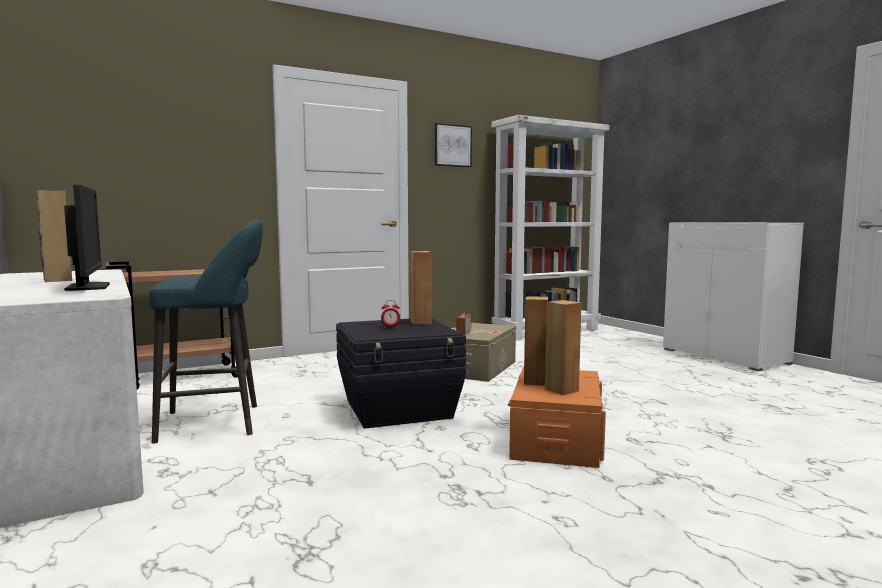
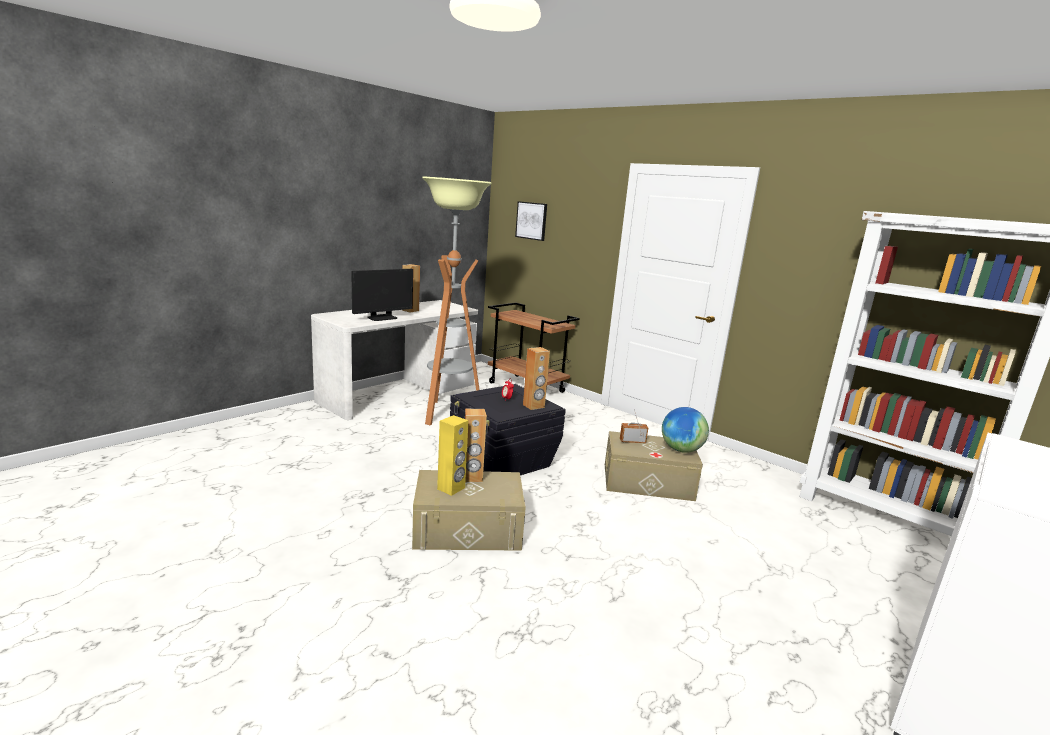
camera: 70 degrees right, 10 degrees up
(217, 422) = (448, 413): turquoise stool -> floor lamp
(452, 145) = (807, 242): picture -> picture (531, 220)
(487, 326) = (681, 450): none -> globe
(556, 439) = (467, 529): orange storage box -> beige storage box
(562, 390) = (451, 488): brown speaker -> yellow speaker

